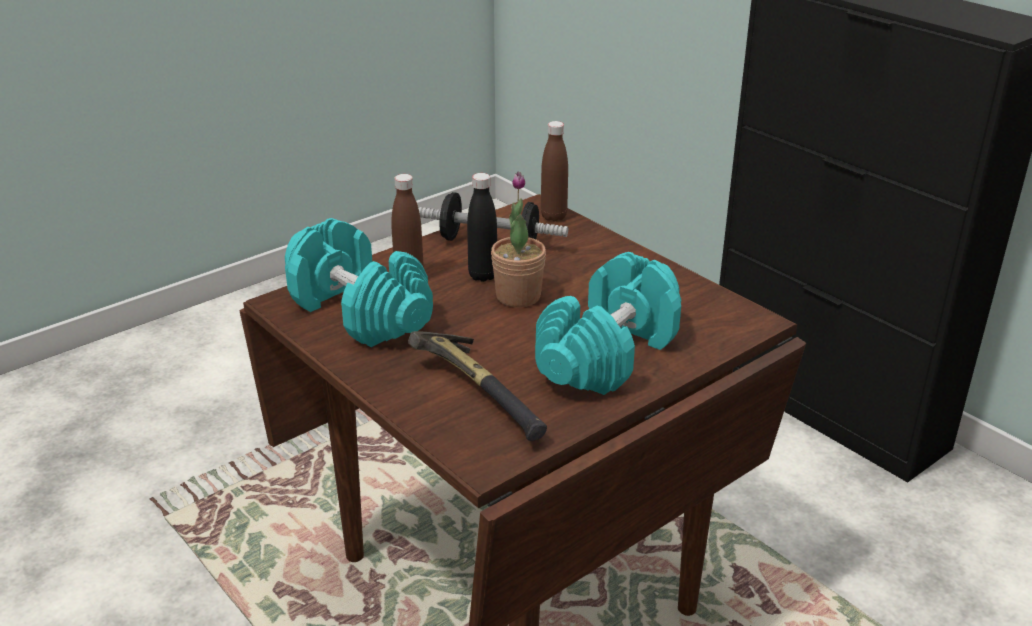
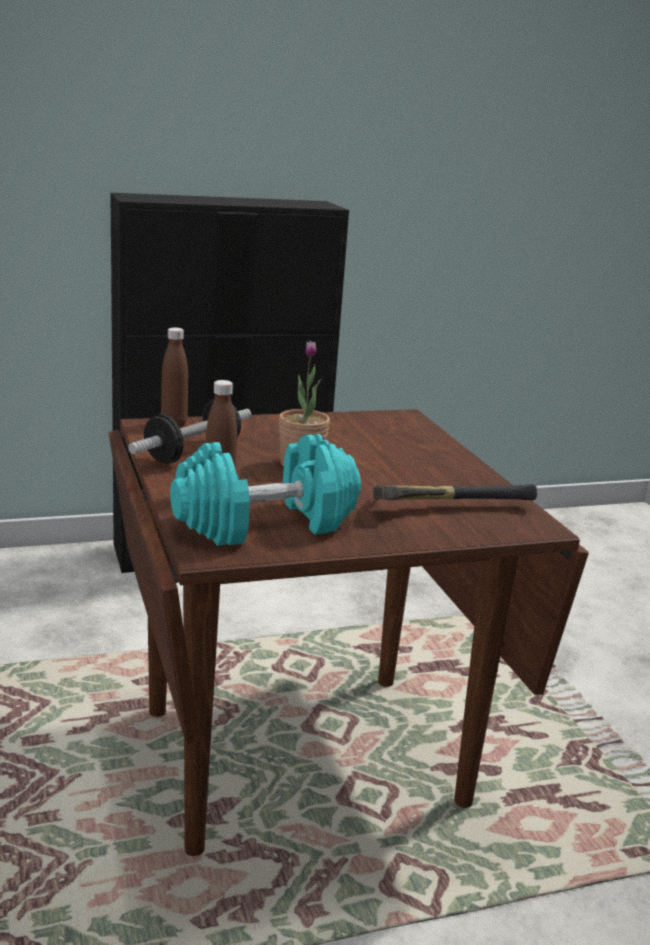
camera: 70 degrees left, 10 degrees down
(483, 275) = (251, 467): black bottle -> none
(608, 355) = (417, 460): turquoise dumbbell -> none

